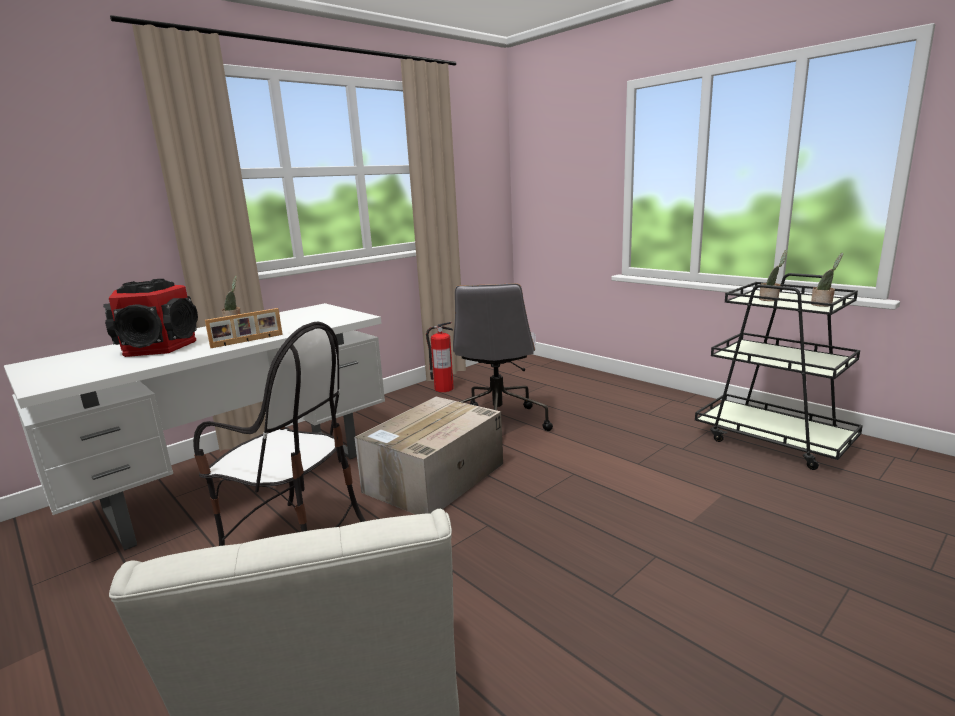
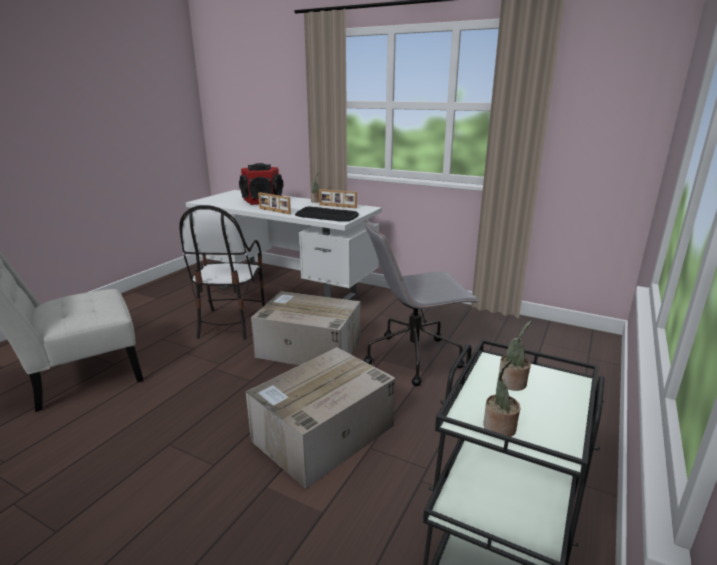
camera: 70 degrees right, 5 degrees up
(285, 316) = (337, 206): none -> picture frame
(323, 321) = (326, 215): none -> keyboard
(443, 389) = (471, 318): fire extinguisher -> none
(614, 484) = (322, 434): none -> cardboard box

